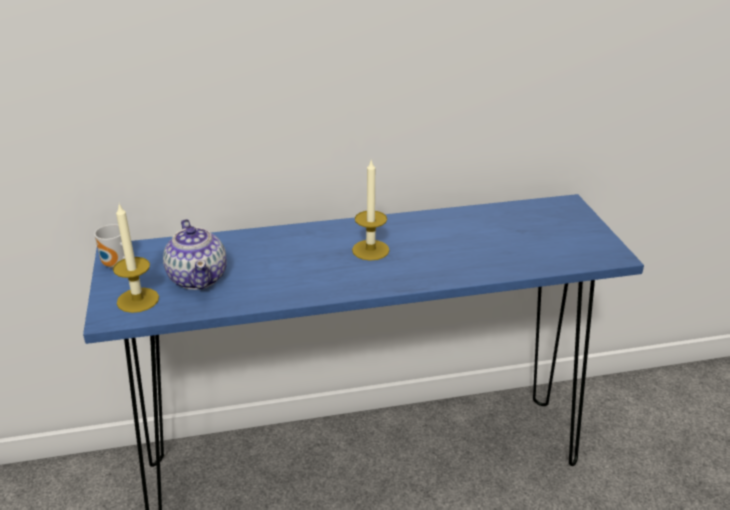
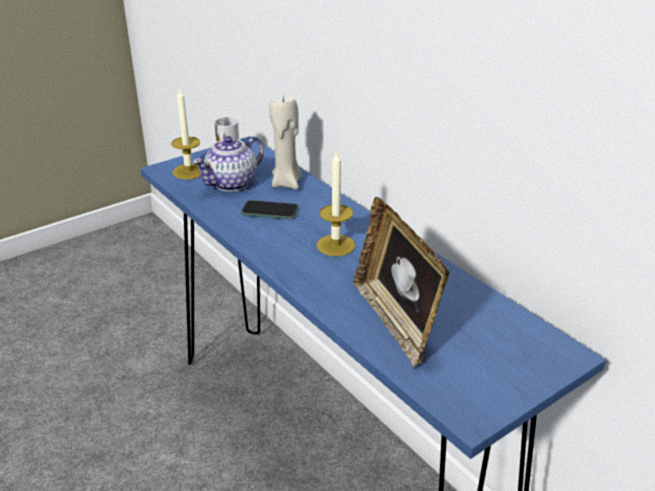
camera: 65 degrees right, 0 degrees up
(233, 246) = (287, 183): none -> beige candle
(279, 268) = (270, 211): none -> phone
(497, 252) = (396, 321): none -> picture frame

